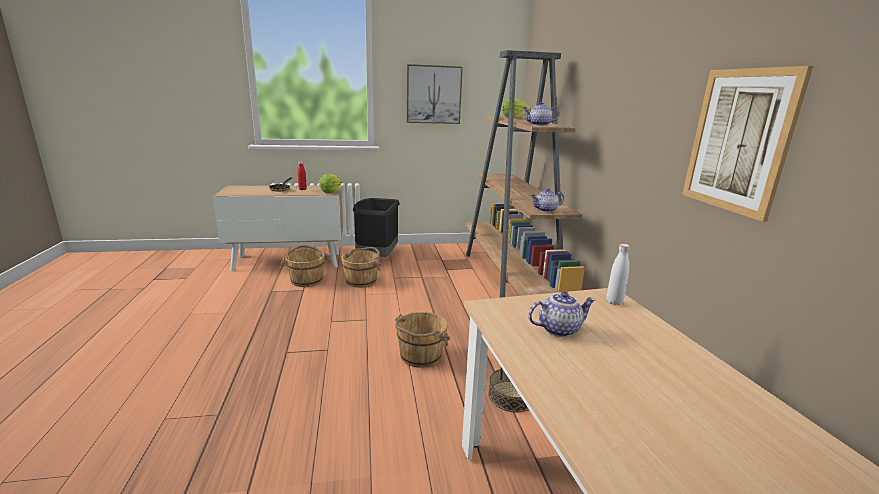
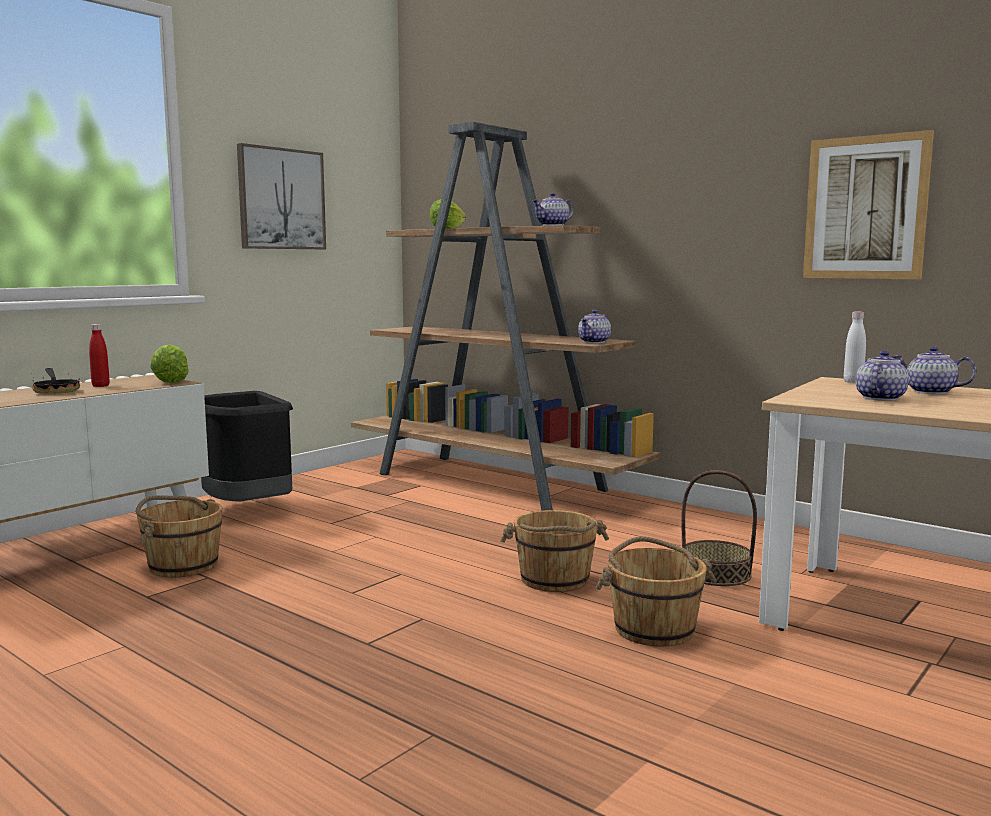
camera: 40 degrees left, 10 degrees down
(361, 281) = (287, 539): brown bucket -> brown bucket (653, 628)
(632, 338) = (929, 392): none -> teapot

